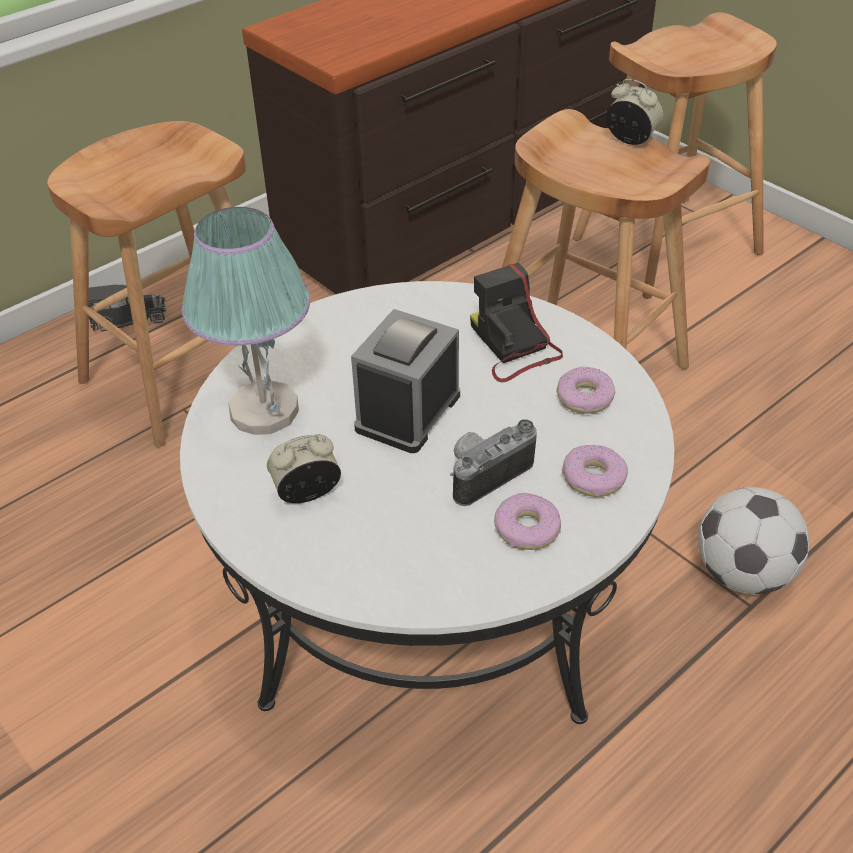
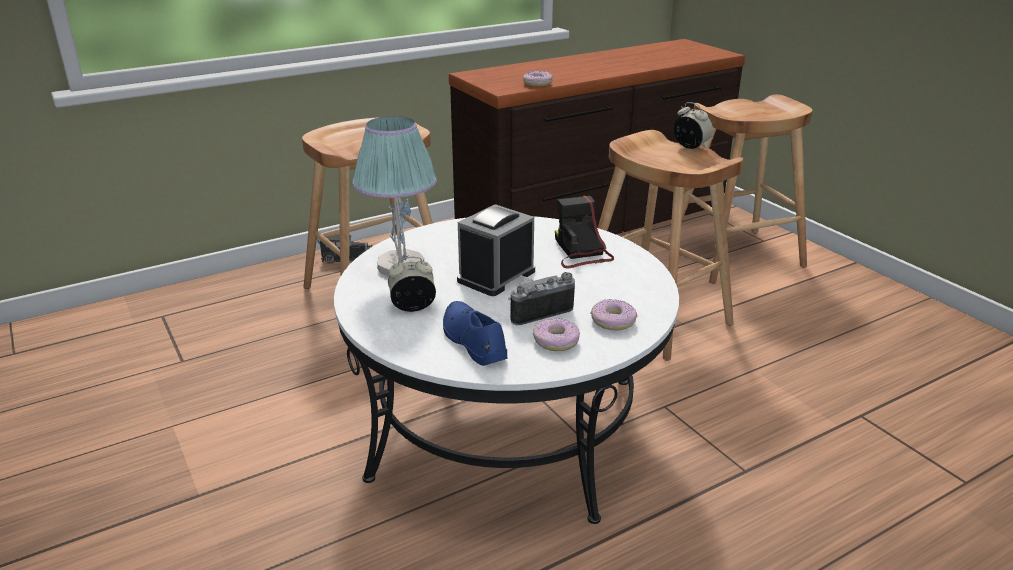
camera: 10 degrees right, 15 degrees down
(412, 546) = (473, 340): none -> blue shoe
(585, 398) = (622, 281): donut -> donut (537, 83)
(742, 573) = (744, 450): football -> none

